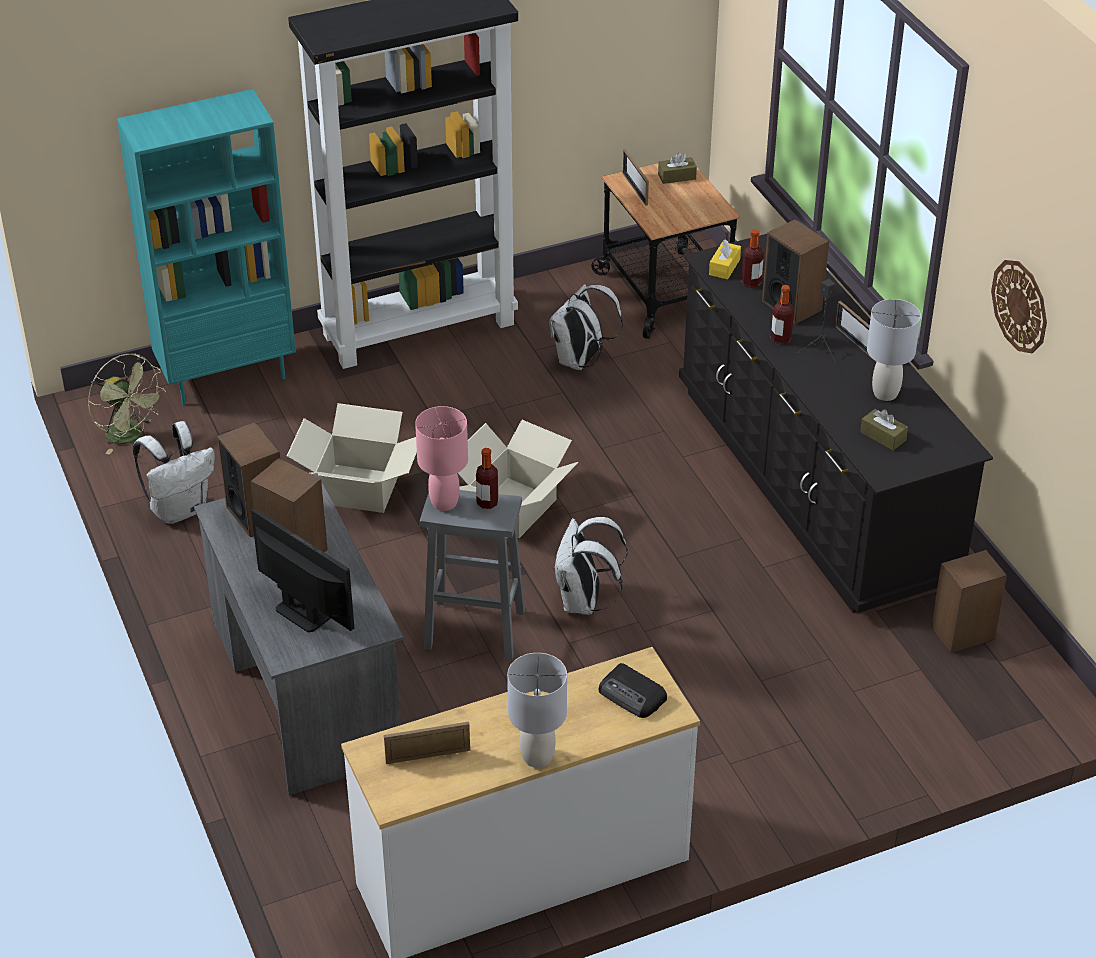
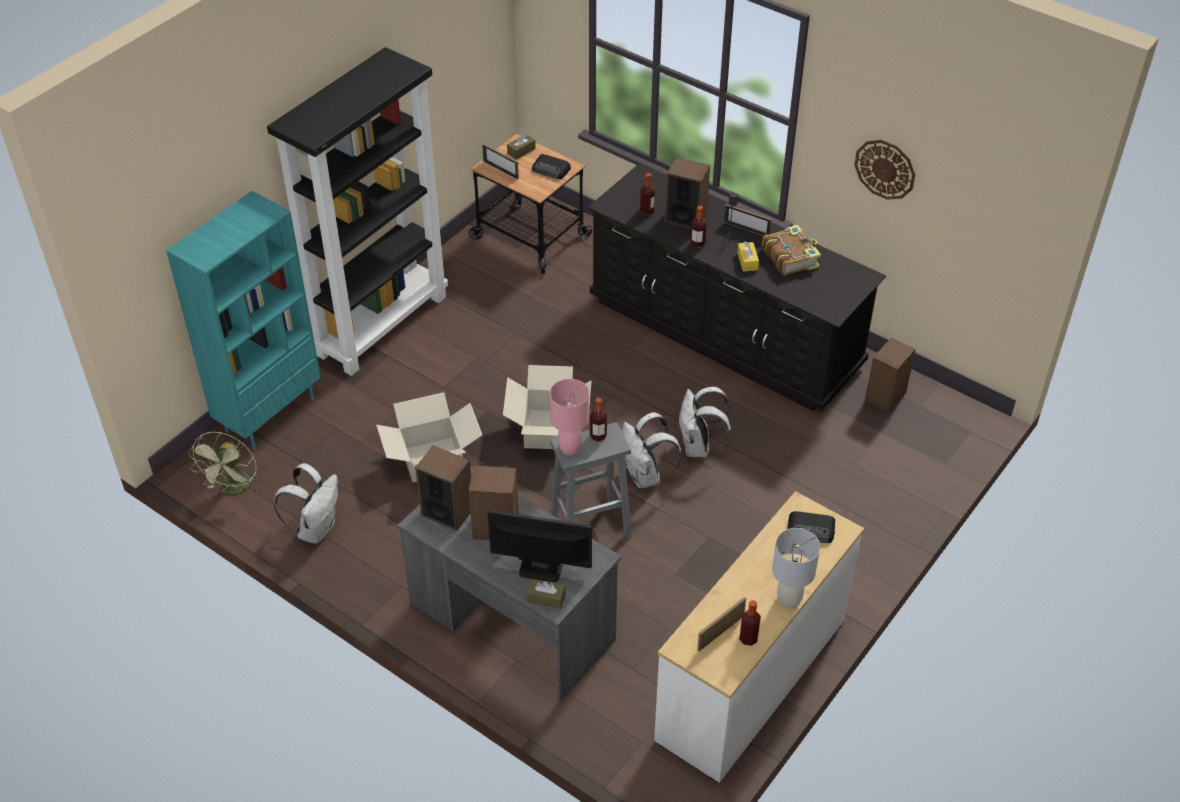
camera: 30 degrees left, 5 degrees up
(131, 436) = (234, 489): green fan -> green fan turned 90 degrees clockwise
(453, 776) = (748, 638): none -> bottle
(580, 361) = (511, 306): white backpack -> white backpack (699, 447)
(695, 208) = (551, 170): none -> radio
(724, 267) = (621, 206): yellow tissue box -> yellow tissue box (747, 261)
(883, 436) = (812, 287): brown tissue box -> brown tissue box (546, 598)
(885, 393) = (790, 257): grey table lamp -> book

